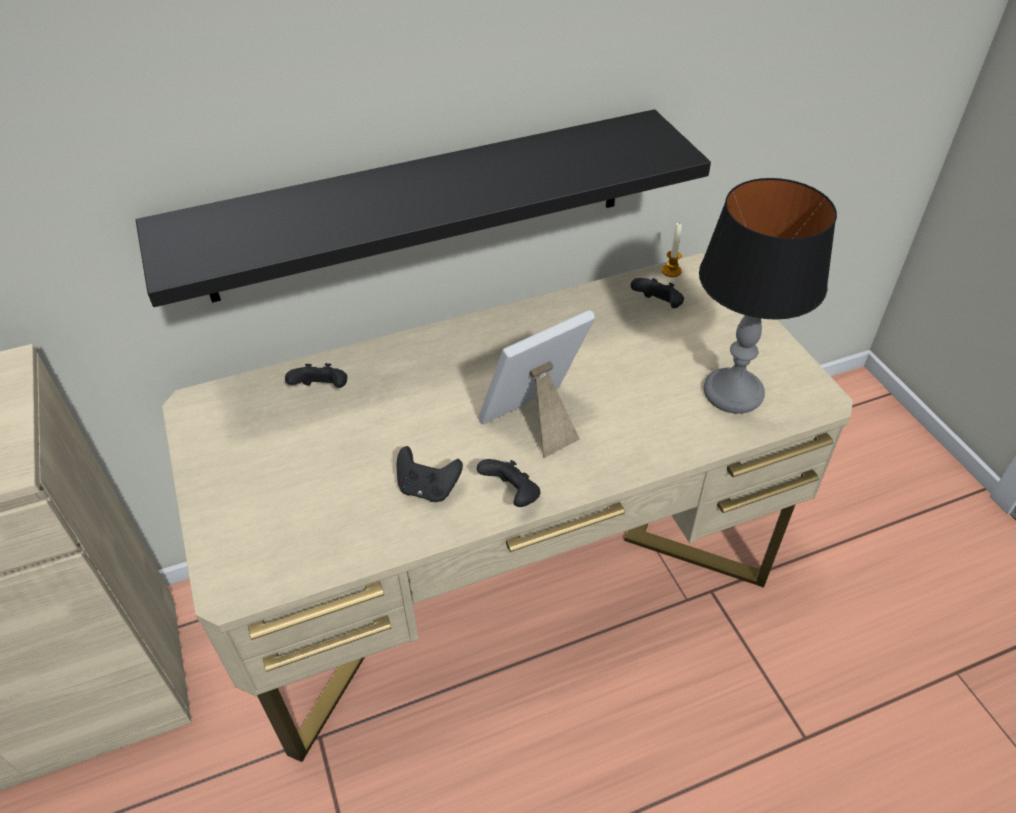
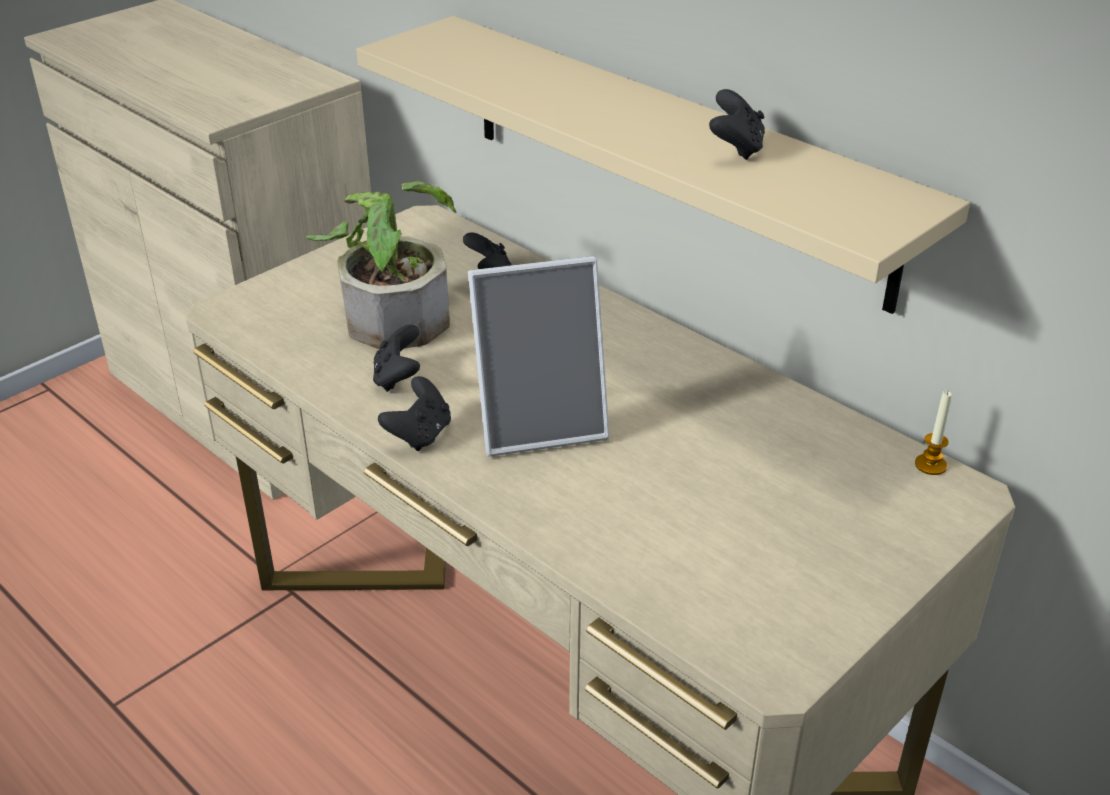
camera: 65 degrees right, 10 degrees down
(329, 465) = (393, 312): none -> potted plant
(419, 206) = (670, 156): black shelf -> beige shelf
(535, 423) = (540, 422): picture frame -> picture frame turned 135 degrees clockwise
(658, 306) = (839, 469): black game controller -> black game controller (736, 148)
(732, 392) = (718, 576): table lamp -> none

